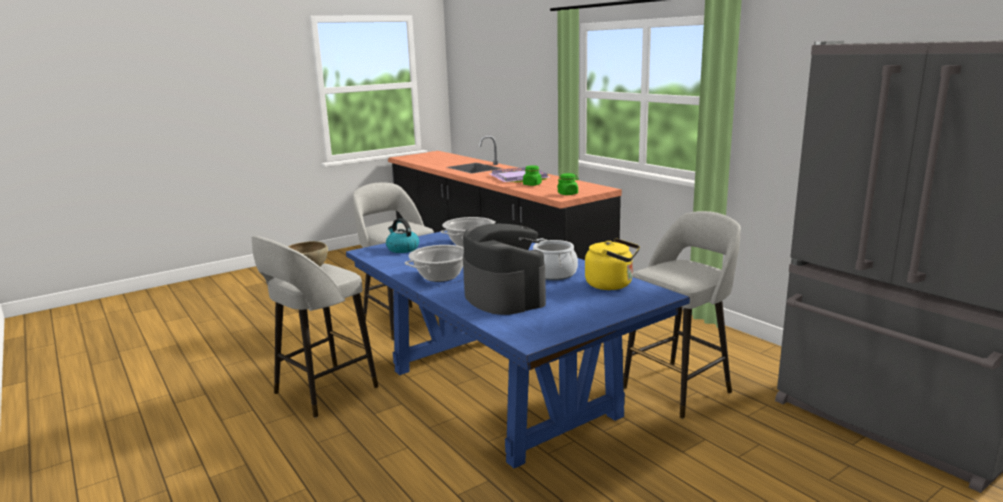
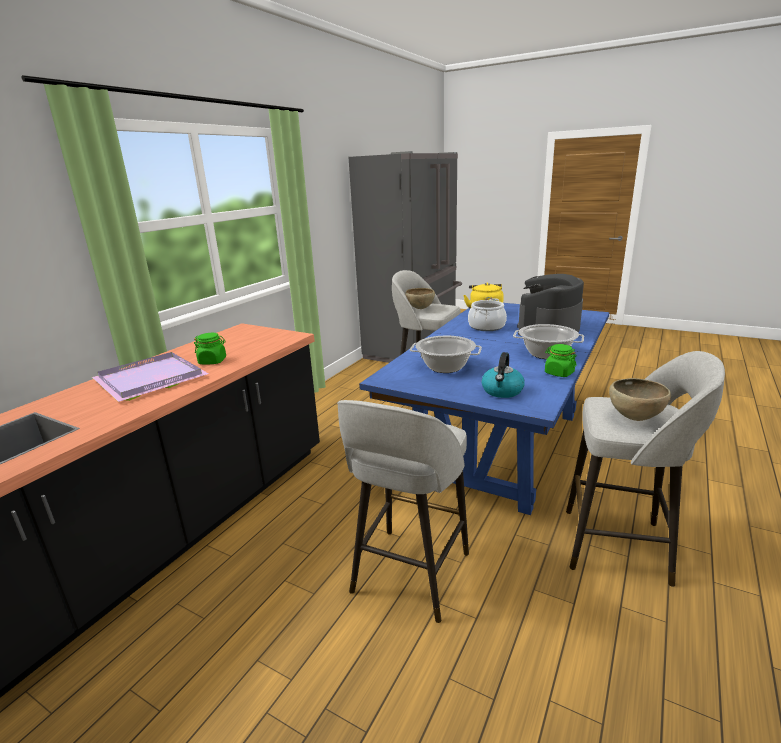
camera: 115 degrees left, 5 degrees up
(568, 194) = (272, 337): green jar -> green jar (559, 373)
(678, 264) = (420, 308): none -> brown bowl

